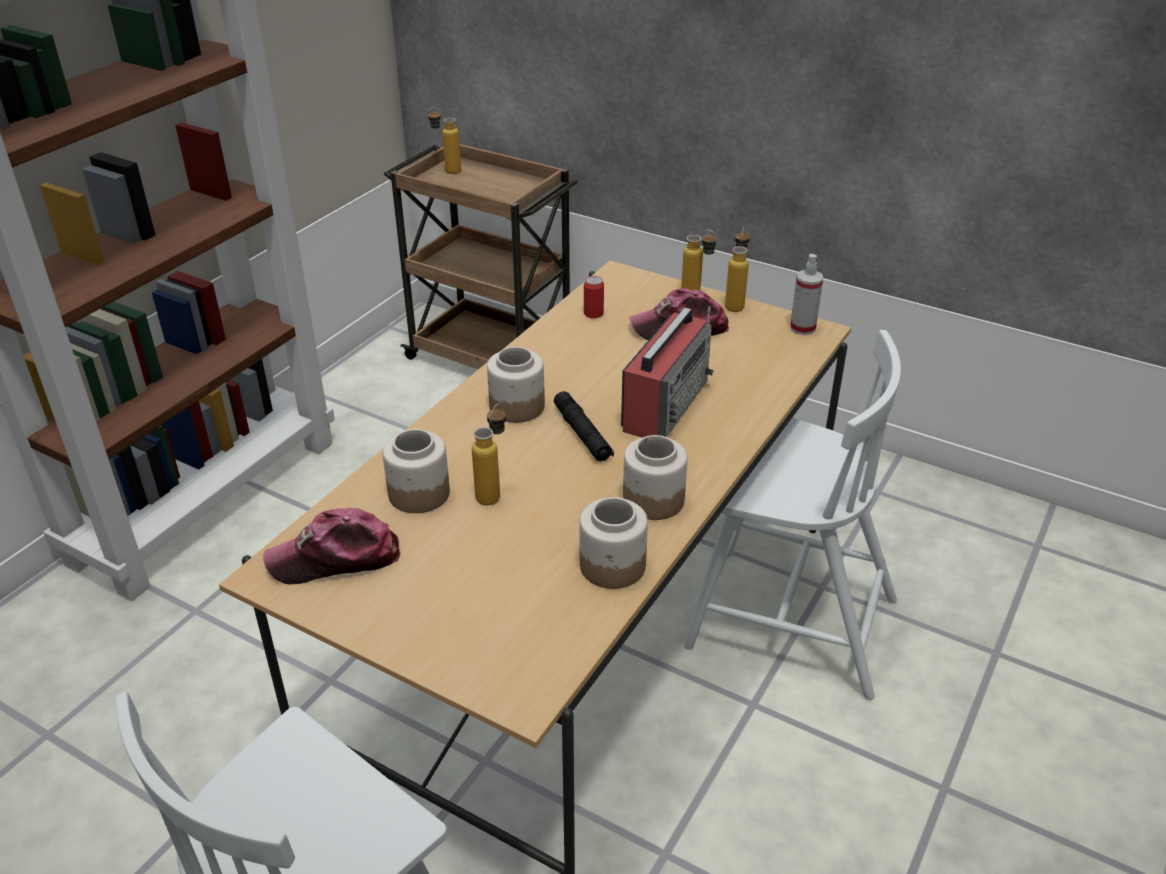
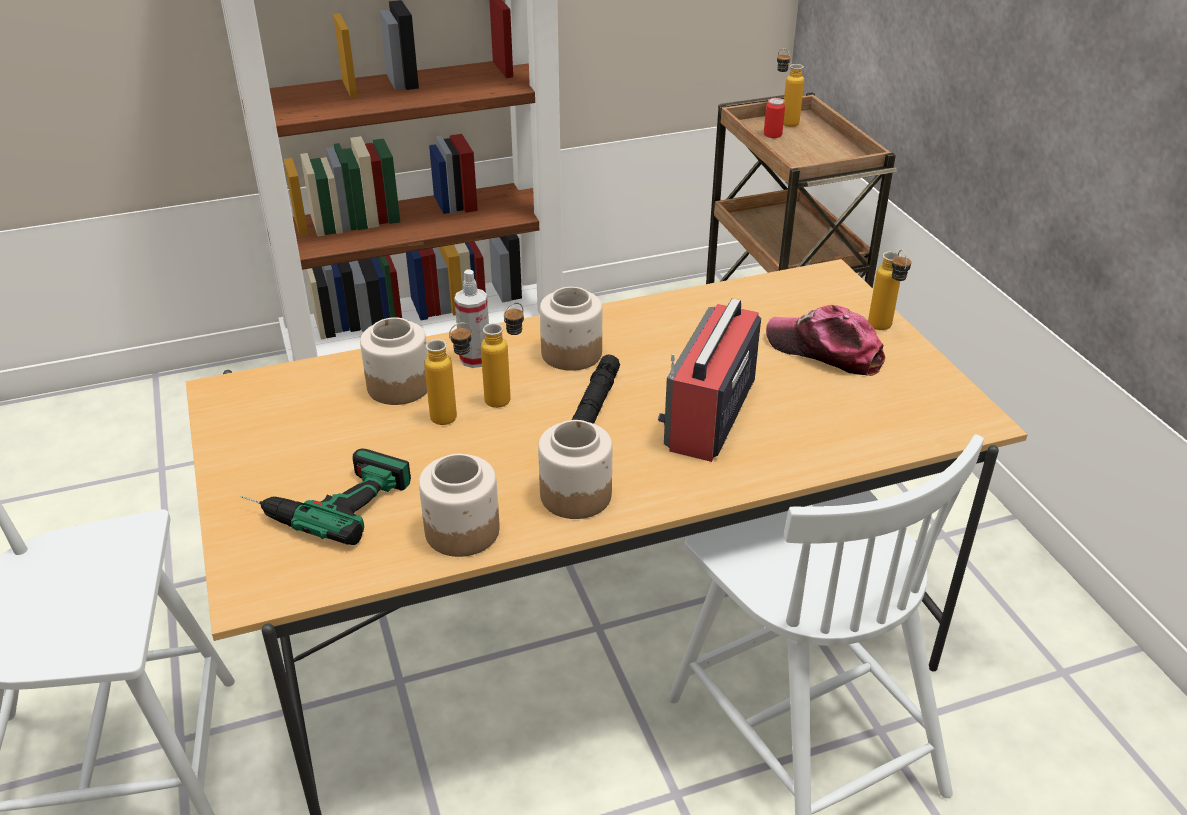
camera: 40 degrees right, 0 degrees up
(335, 558) = (277, 404): cap -> none
(481, 602) = (325, 498): none -> power drill
(593, 313) = (755, 302): can -> can (772, 134)
(666, 404) = (709, 415): radio -> radio turned 135 degrees clockwise
(735, 303) = (919, 352): bottle -> bottle (506, 397)
(802, 328) = (963, 409): spray bottle -> spray bottle (475, 359)

